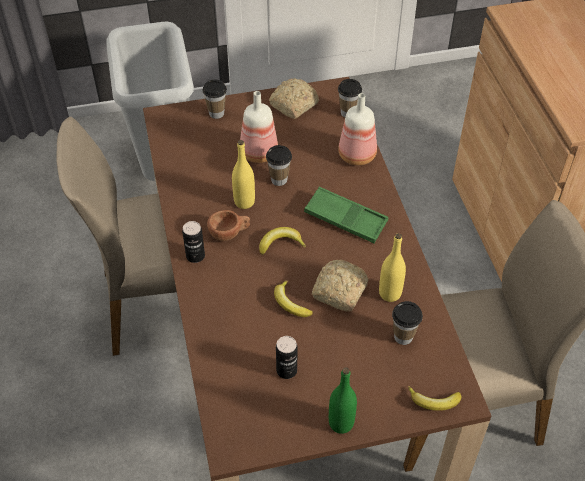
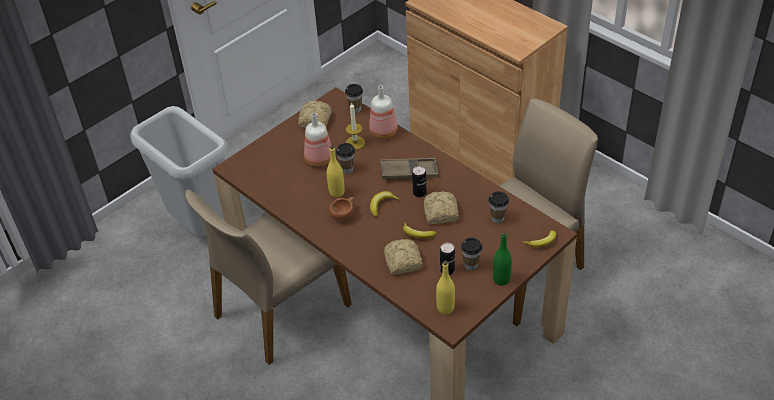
camera: 30 degrees left, 5 degrees down
(195, 256) = (334, 238): can -> can (419, 193)
(216, 113) = (268, 149): cup -> cup (471, 265)
(243, 330) = (402, 263): none -> bread
(314, 152) = (355, 143): none -> candle
(345, 219) = (409, 172): green tray -> brown tray
(390, 293) = (470, 200): yellow bottle -> yellow bottle (445, 308)

